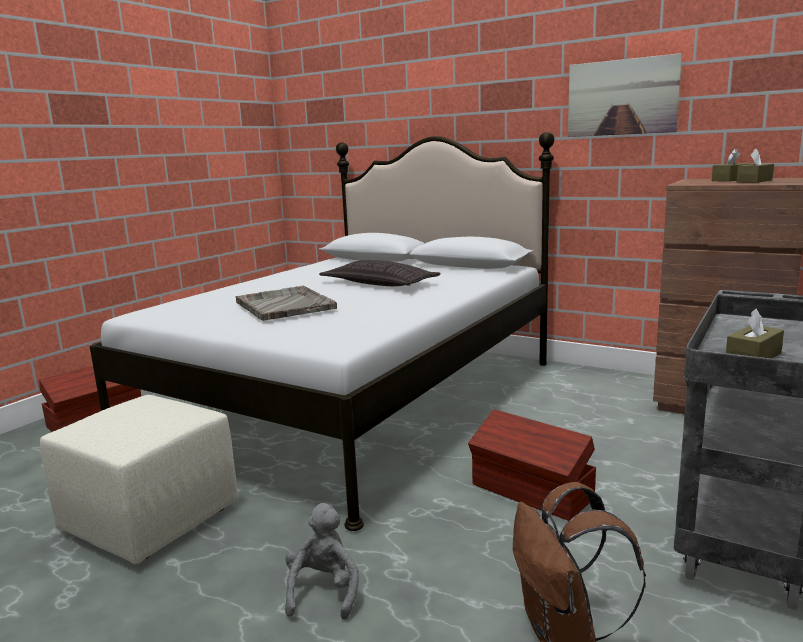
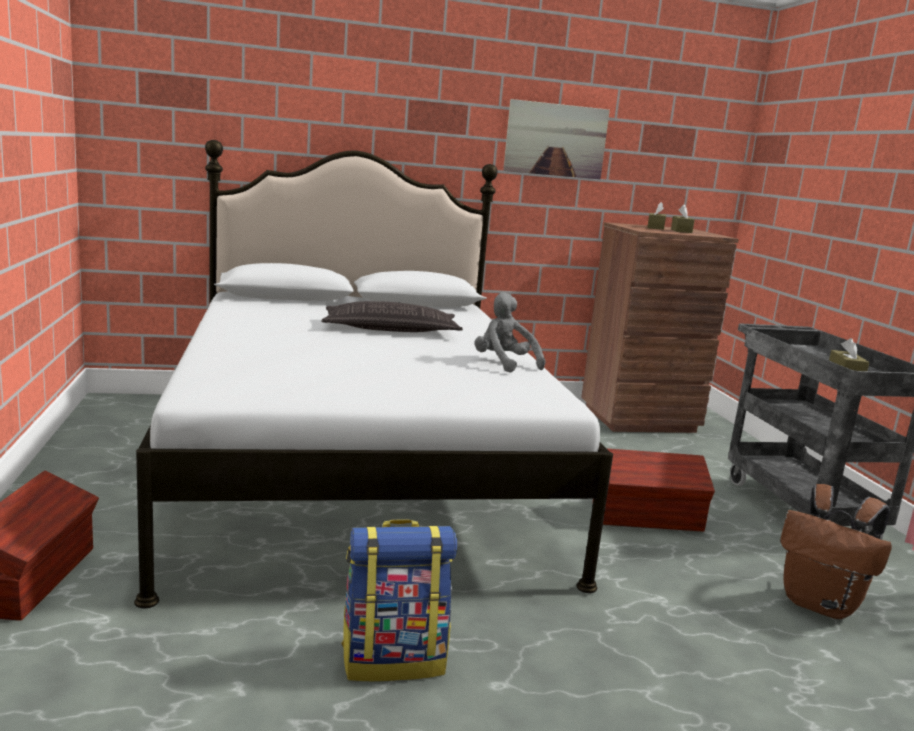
camera: 45 degrees left, 0 degrees up
(153, 520) = (394, 659): beige ottoman -> backpack
(284, 305) = (380, 363): grey tray -> none
(324, 591) = (660, 647): grey plush toy -> grey plush toy (504, 364)

